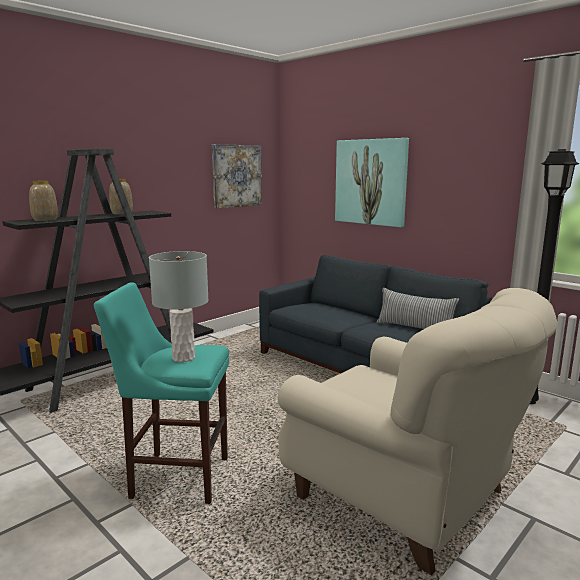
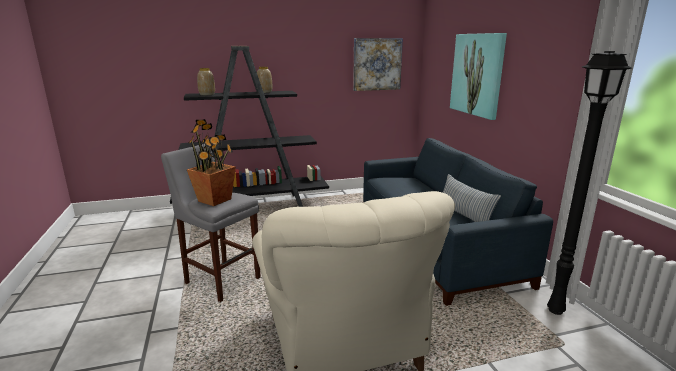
camera: 30 degrees right, 5 degrees up
(175, 477) = (220, 279): turquoise stool -> grey stool
(183, 358) = (215, 200): grey table lamp -> potted plant

